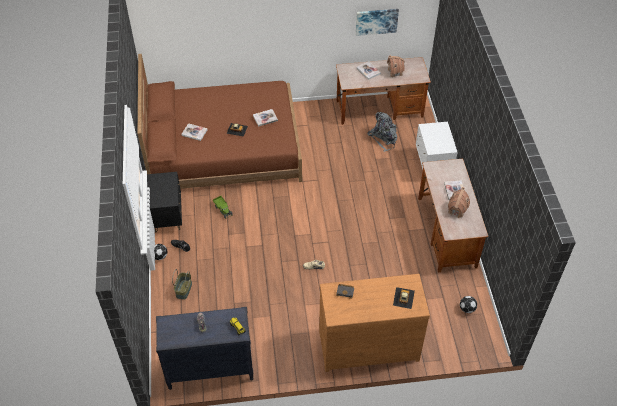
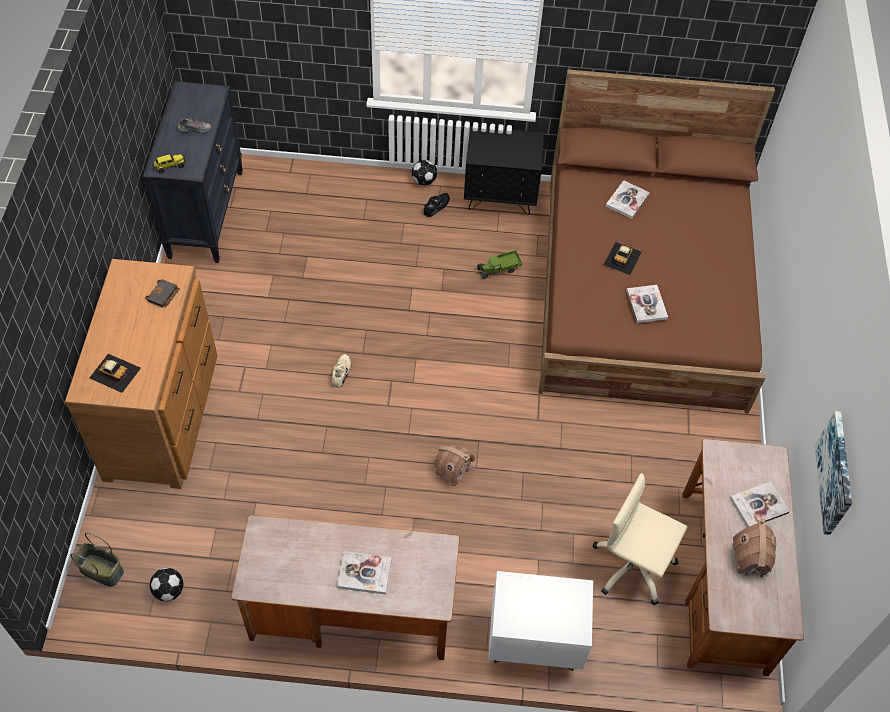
camera: 100 degrees right, 5 degrees up
(183, 289) = (353, 201): basket -> basket (102, 570)
(384, 138) = (632, 566): grey backpack -> beige office chair
(457, 210) = (313, 560): toy house -> toy house (452, 470)

